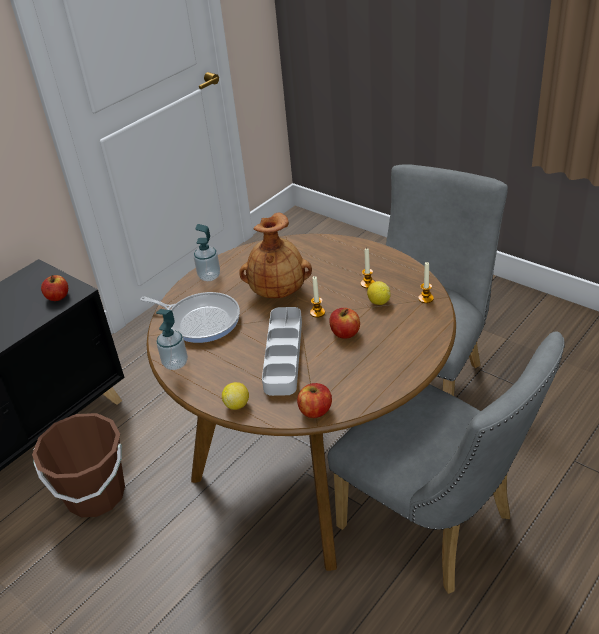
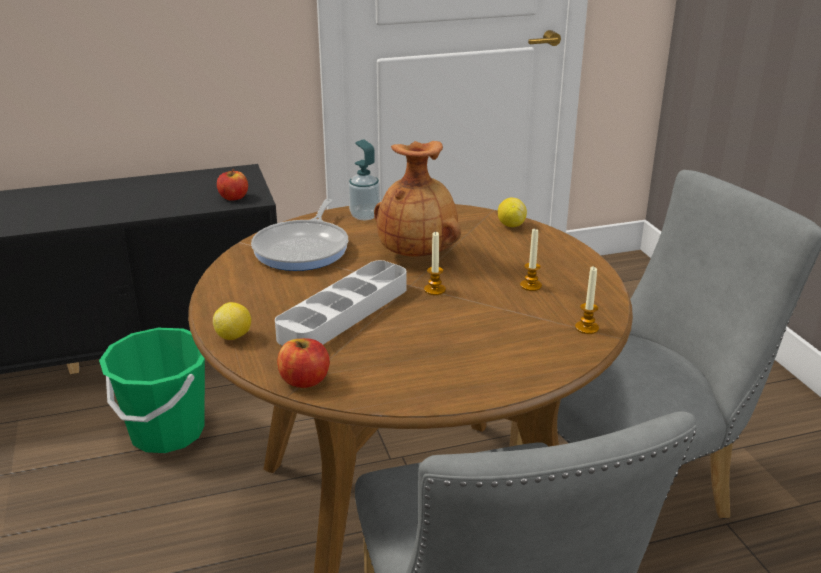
camera: 30 degrees right, 10 degrees down
(95, 495) = (167, 432): brown bucket -> green bucket
(175, 363) = (228, 274): soap dispenser -> none
(200, 320) = (304, 249): frying pan -> frying pan turned 45 degrees clockwise
(345, 333) = (440, 321): apple -> none
(378, 302) = (521, 308): lemon -> lemon (511, 225)

